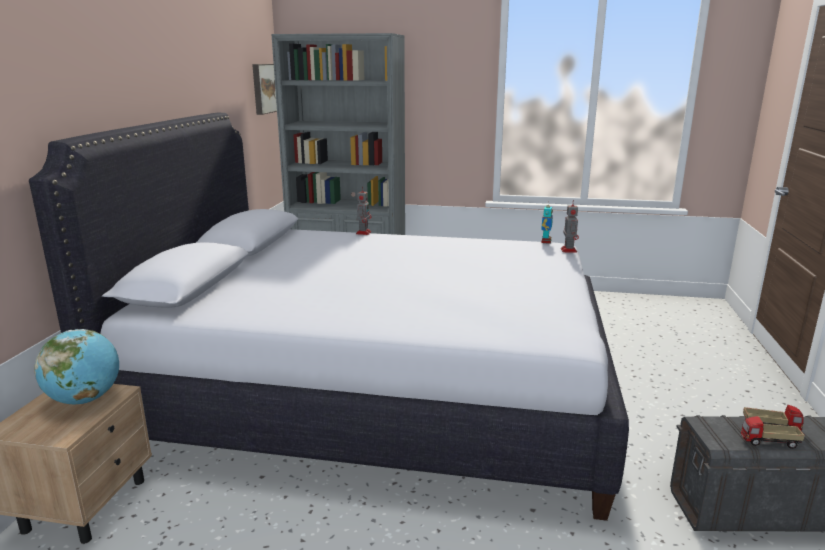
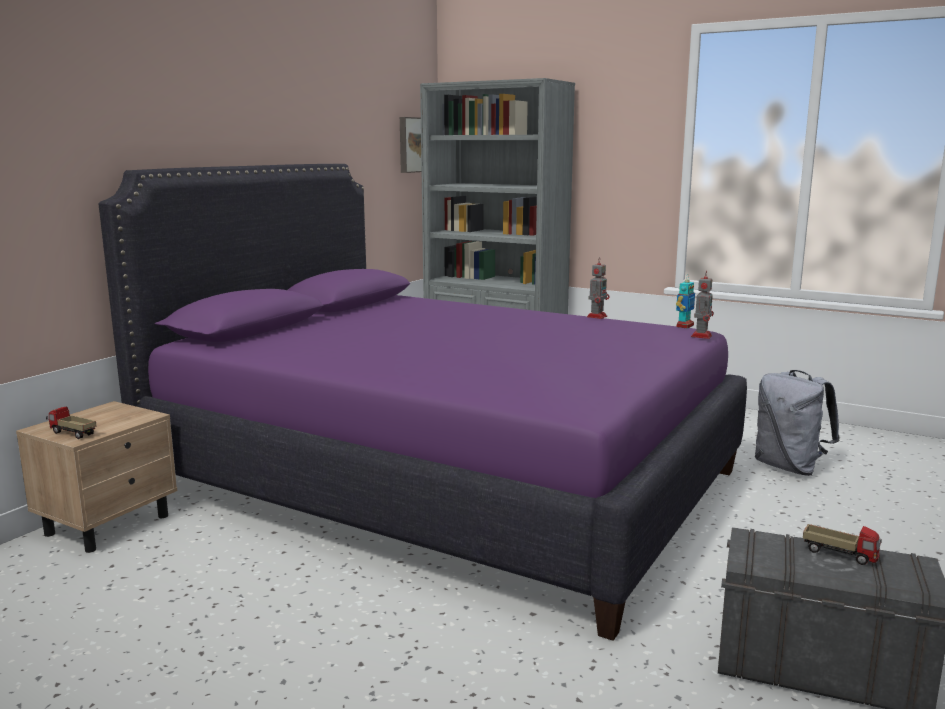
camera: 20 degrees right, 5 degrees down
(85, 399) = (117, 417): globe -> none
(364, 232) = (477, 303): toy robot -> toy robot (597, 316)
(376, 393) = (444, 482): white bed -> purple bed
(611, 335) = (789, 467): none -> grey backpack
(769, 443) = (818, 568): toy truck -> toy truck (72, 434)

